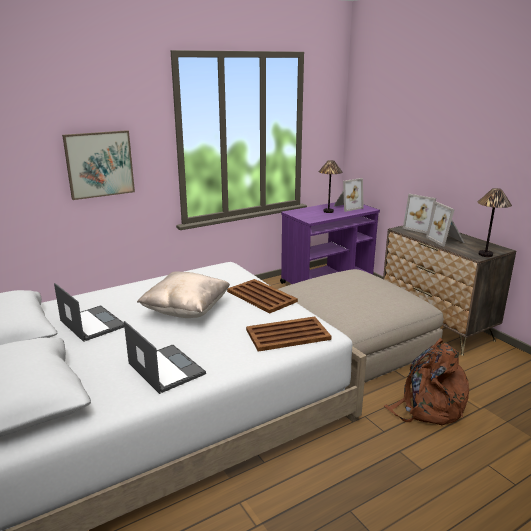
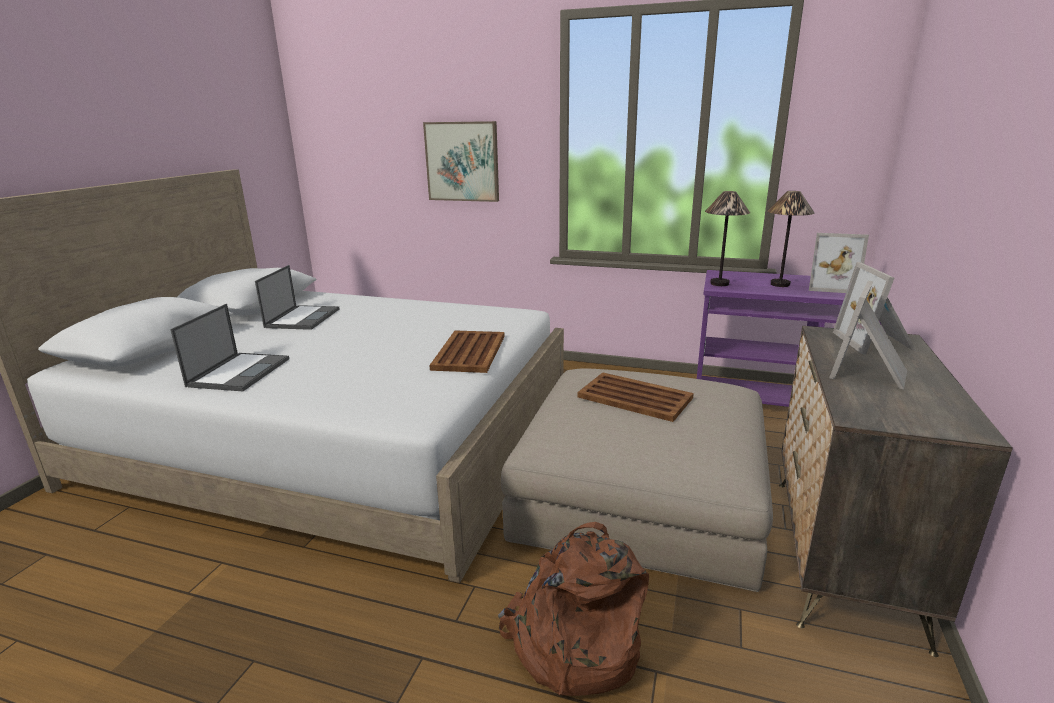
camera: 50 degrees right, 0 degrees up
(186, 310) = (379, 336): beige pillow -> none
(287, 334) = (384, 397): brown tray -> brown tray (634, 397)
(485, 254) = (889, 421): table lamp -> table lamp (719, 283)

